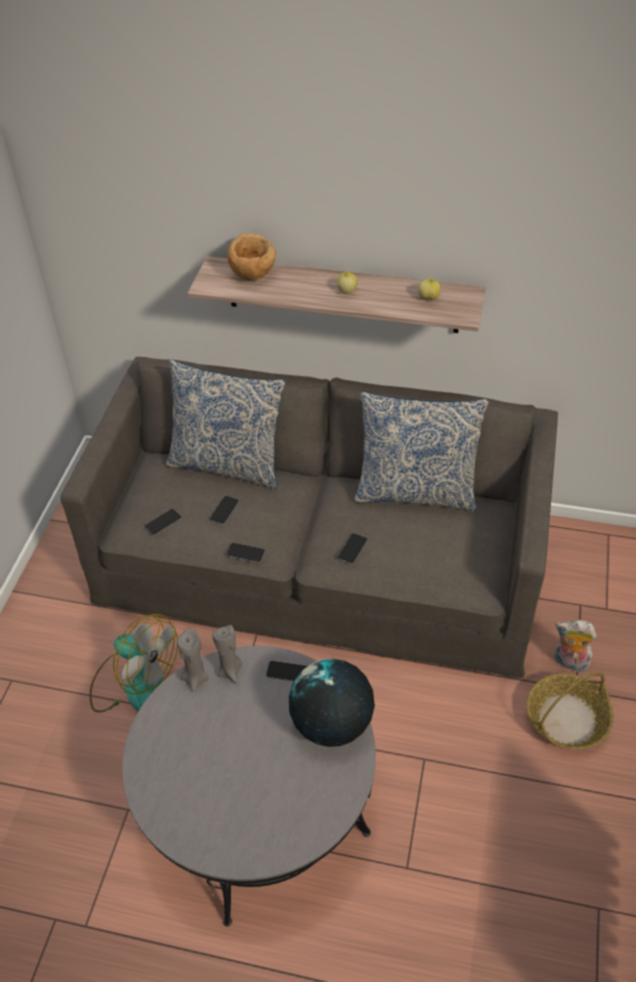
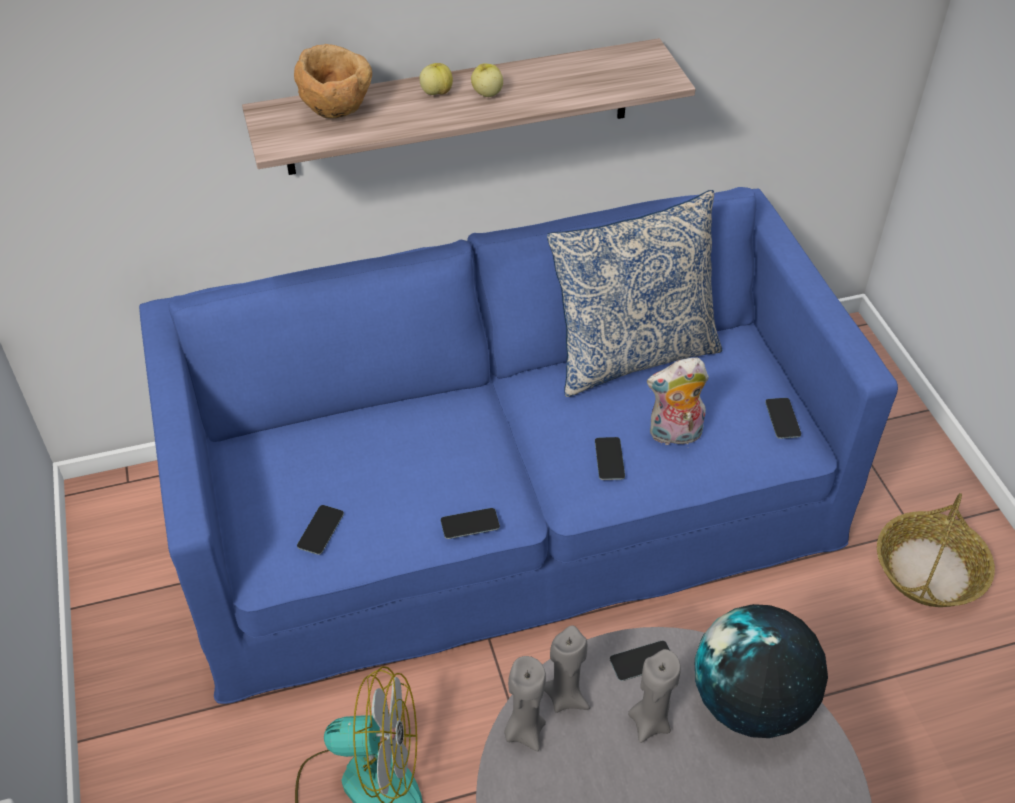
camera: 30 degrees left, 0 degrees up
(224, 510) = (399, 477): phone -> phone (782, 418)
(228, 464) = (356, 412): pillow -> none
(266, 706) = (650, 721): none -> grey candle
(320, 561) = (507, 505): grey sofa -> blue sofa
(428, 297) = (601, 71): apple -> apple (436, 92)
(569, 662) = (884, 502): plush toy -> plush toy (674, 435)

